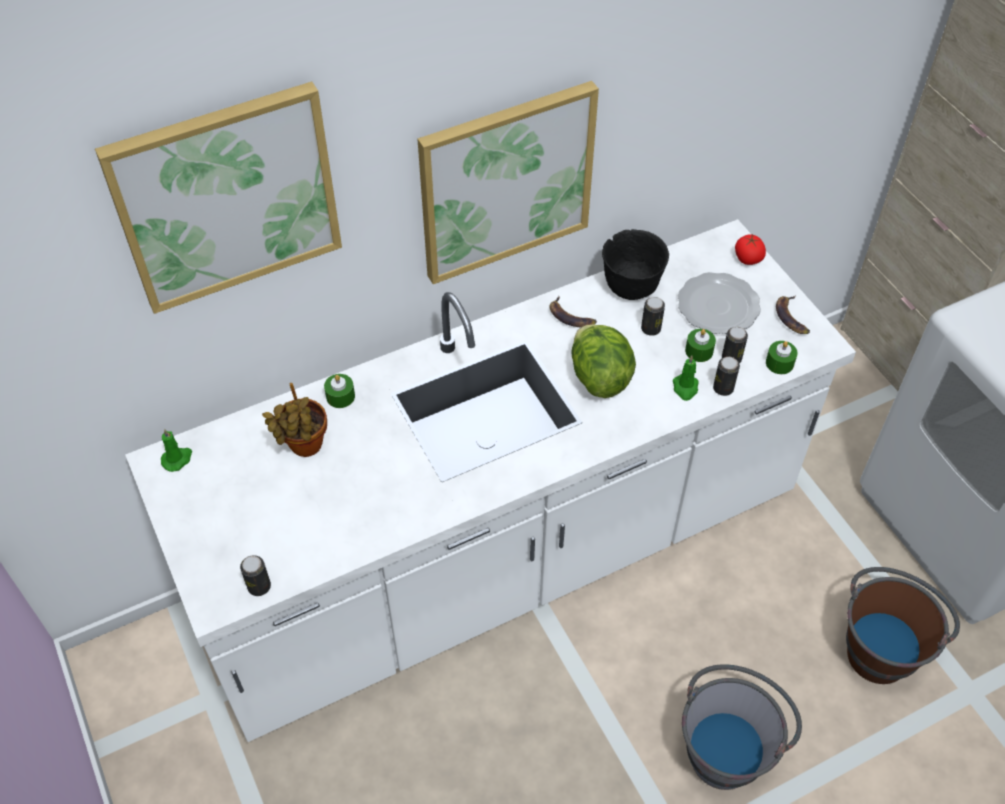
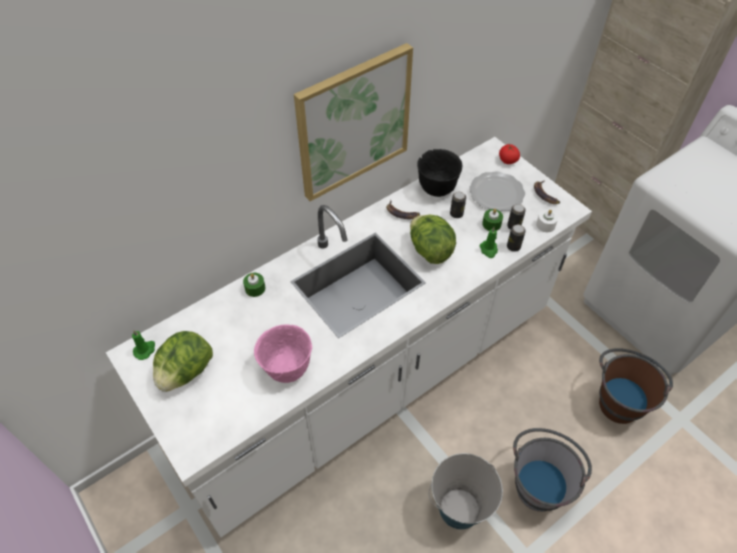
camera: 10 degrees left, 0 degrees up
(226, 497) = (186, 372): none -> lettuce
(227, 197) = (160, 151): picture -> none
(259, 586) = (222, 434): can -> none
(304, 447) = (236, 328): potted plant -> none
(362, 513) = (287, 369): none -> pink bowl
(598, 763) = (459, 508): none -> bucket
(779, 363) = (545, 225): green candle -> white candle

